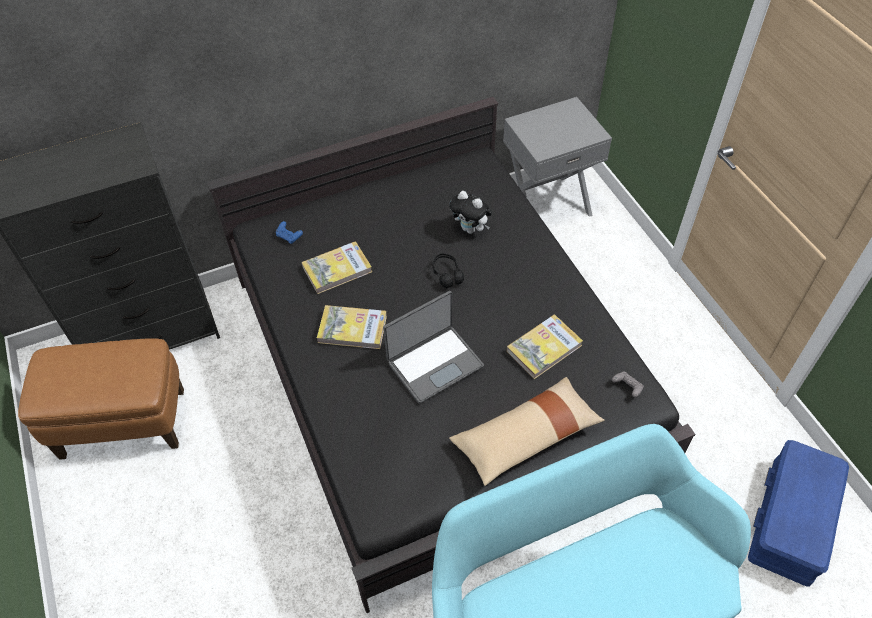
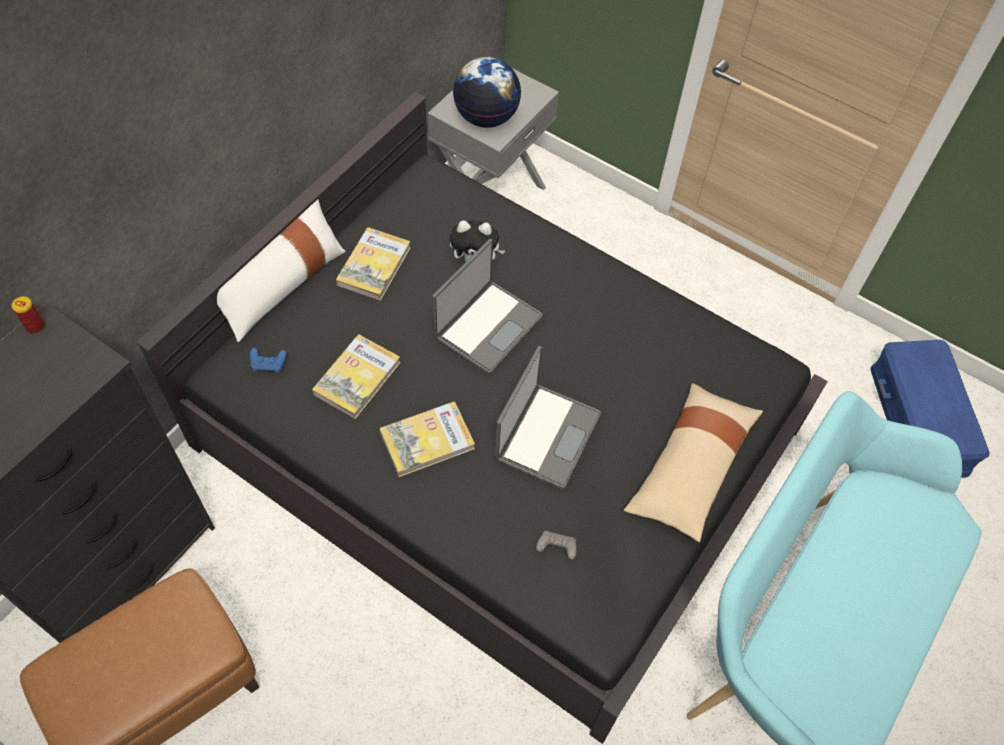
camera: 35 degrees left, 5 degrees up
(125, 132) = (35, 326): none -> can
(332, 193) = (282, 286): none -> white pillow
(447, 274) = (487, 326): black headphones -> laptop
(544, 136) = (486, 117): none -> globe
(544, 348) = (644, 362): book -> book (374, 266)
(627, 387) = (750, 365): grey game controller -> grey game controller (556, 548)

